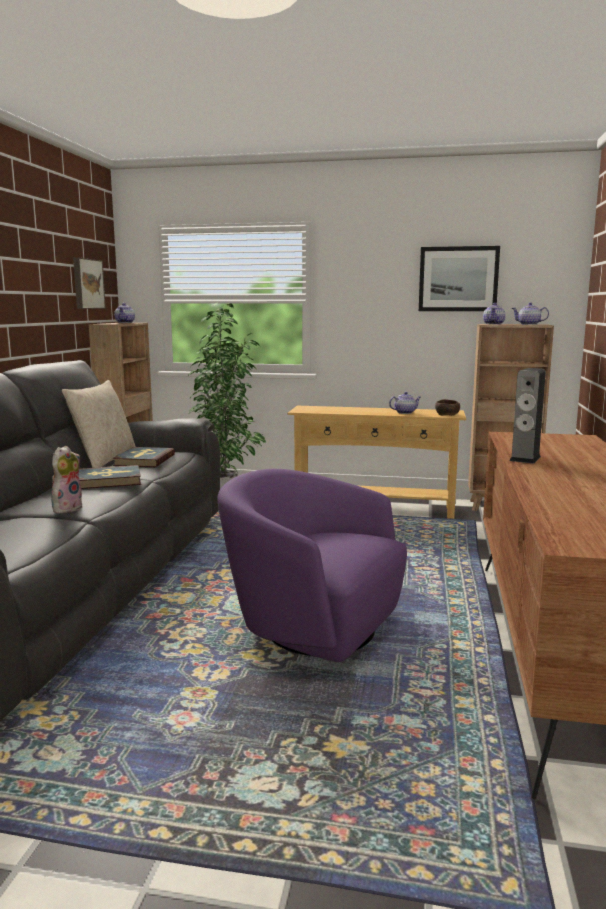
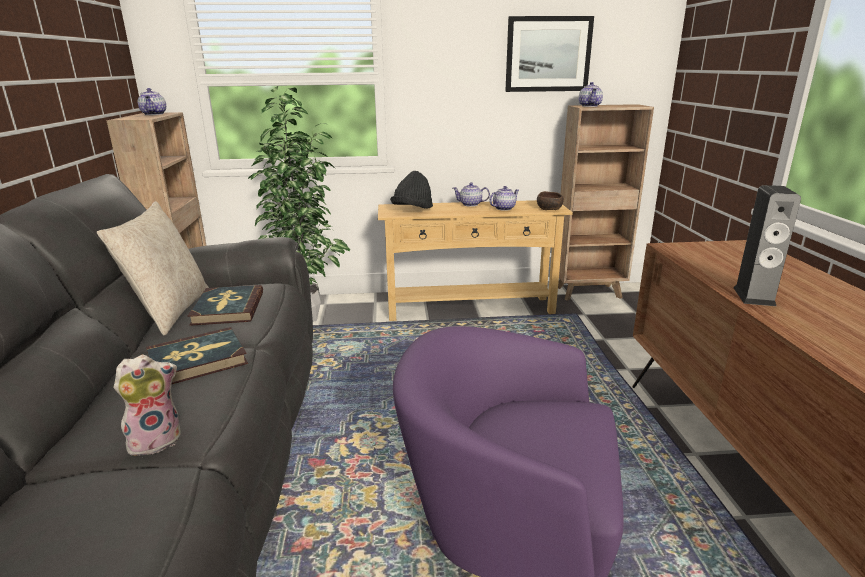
camera: 15 degrees left, 10 degrees up
(67, 508) = (156, 440): plush toy -> plush toy turned 45 degrees clockwise
(87, 284) = (94, 64): picture -> none
(322, 410) = (412, 210): none -> black hat
(529, 324) = (625, 105): teapot -> teapot (470, 204)

